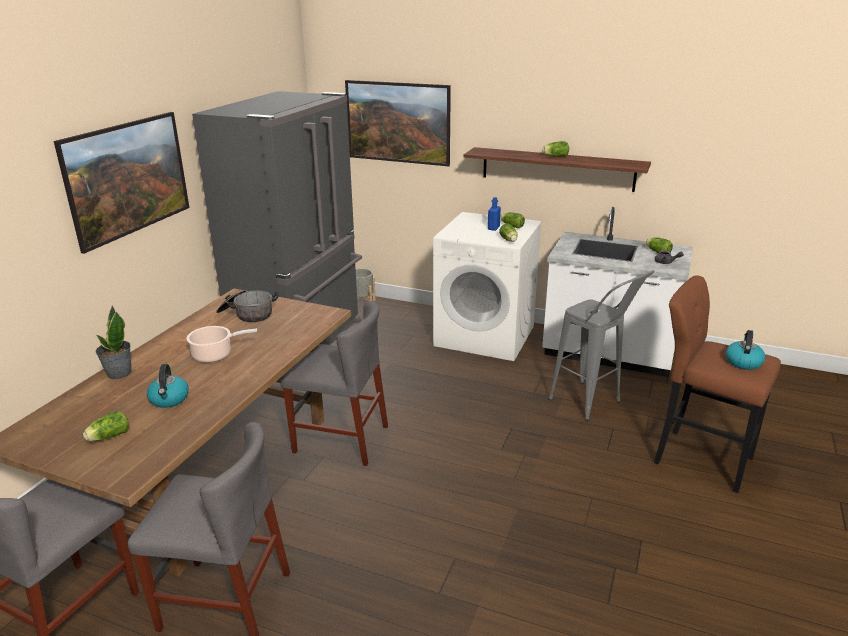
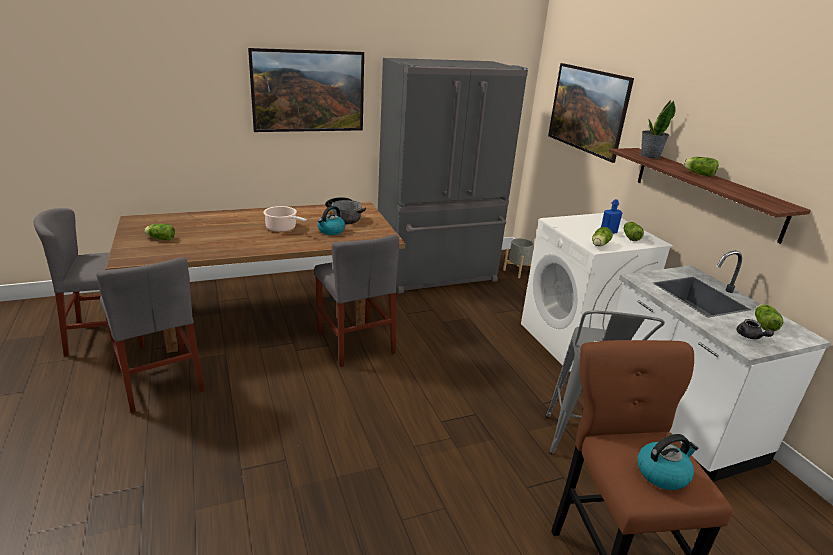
camera: 45 degrees right, 0 degrees up
(119, 373) = (227, 215): potted plant -> potted plant (649, 156)
(169, 399) = (216, 237): kettle -> kettle (331, 231)

